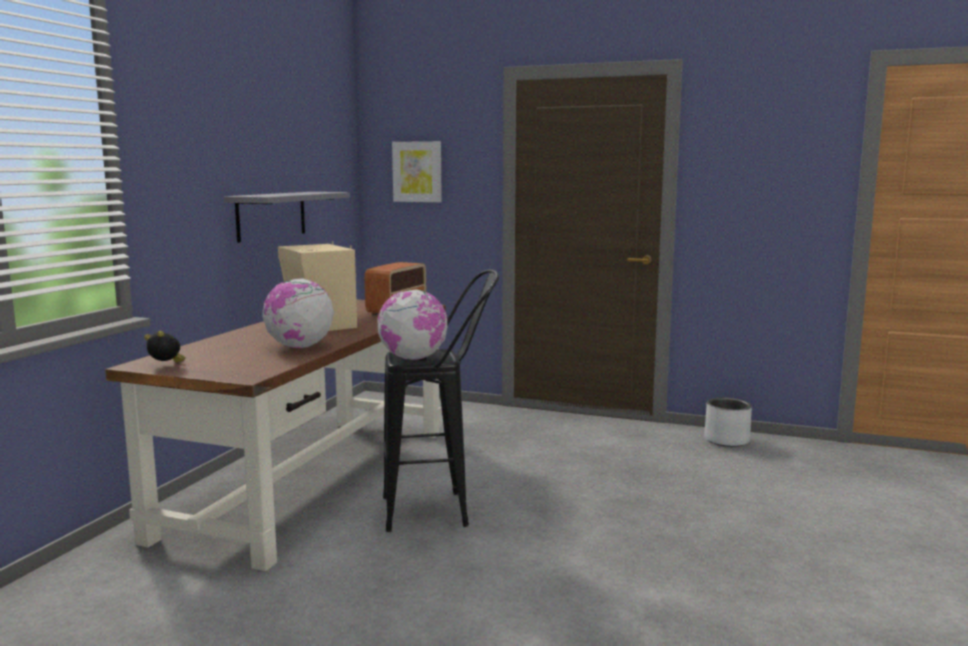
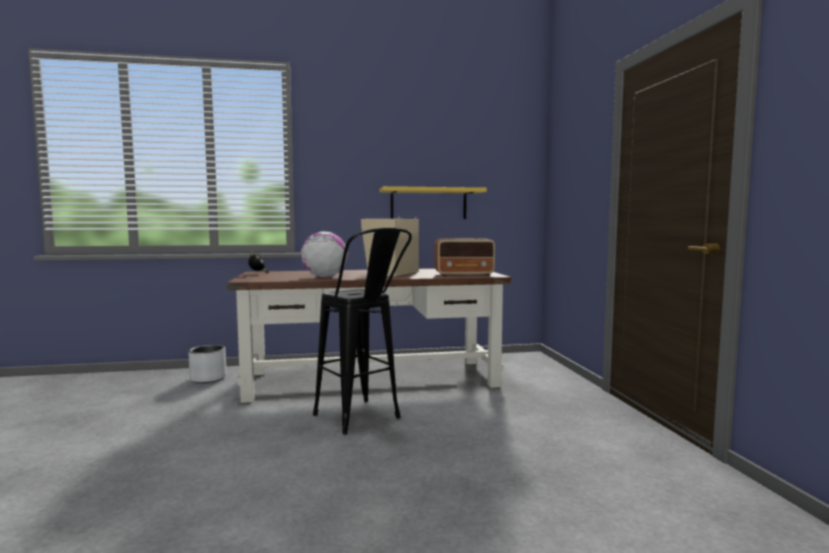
camera: 60 degrees right, 5 degrees down
(271, 215) = (428, 204): grey shelf -> yellow shelf
(413, 358) = (345, 293): globe -> none
(417, 171) = (569, 172): picture -> none
(727, 440) = (755, 514): grey planter -> grey planter (208, 378)

